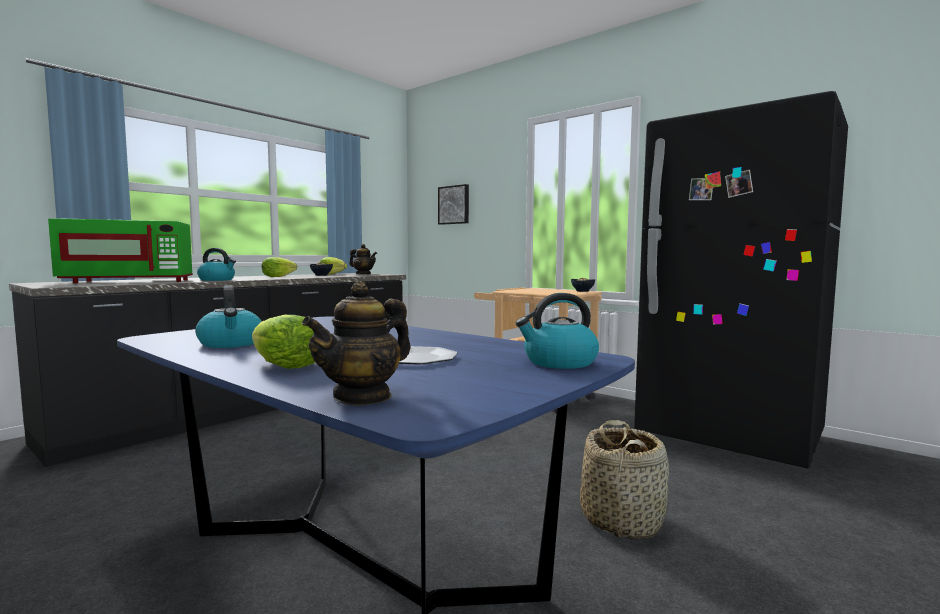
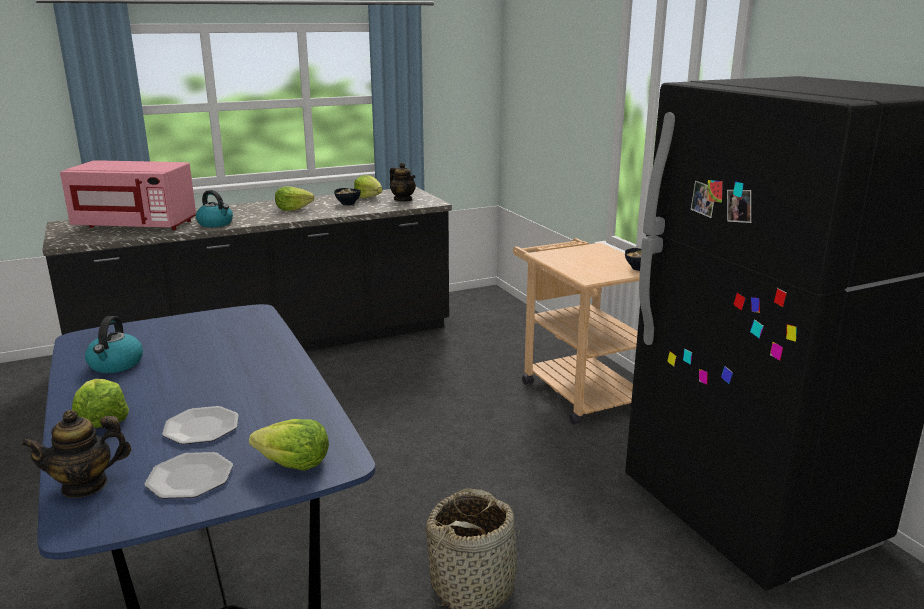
camera: 25 degrees right, 15 degrees up
(130, 281) = (137, 225): green microwave -> pink microwave
(454, 205) = (544, 97): picture -> none
(477, 379) = (189, 477): none -> plate
(559, 362) = (294, 463): kettle -> lettuce

